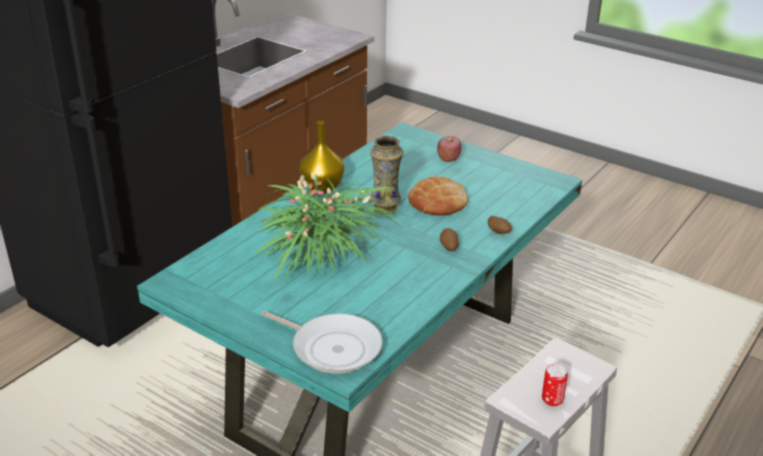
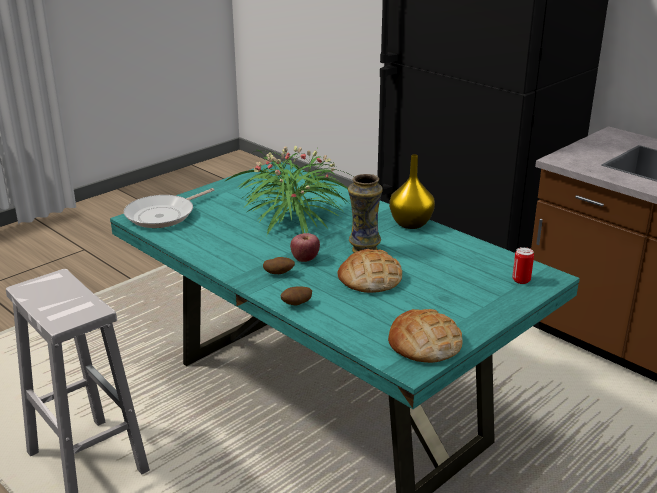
camera: 100 degrees right, 5 degrees down
(448, 159) = (474, 296): apple -> apple (305, 259)
(526, 177) = (424, 343): none -> bread
(552, 400) = (41, 295): can -> can (521, 280)

